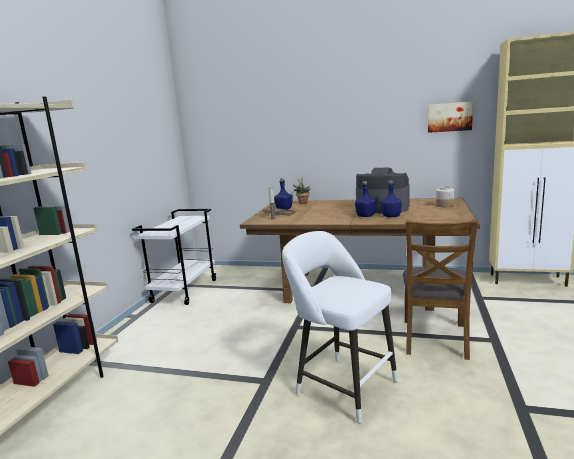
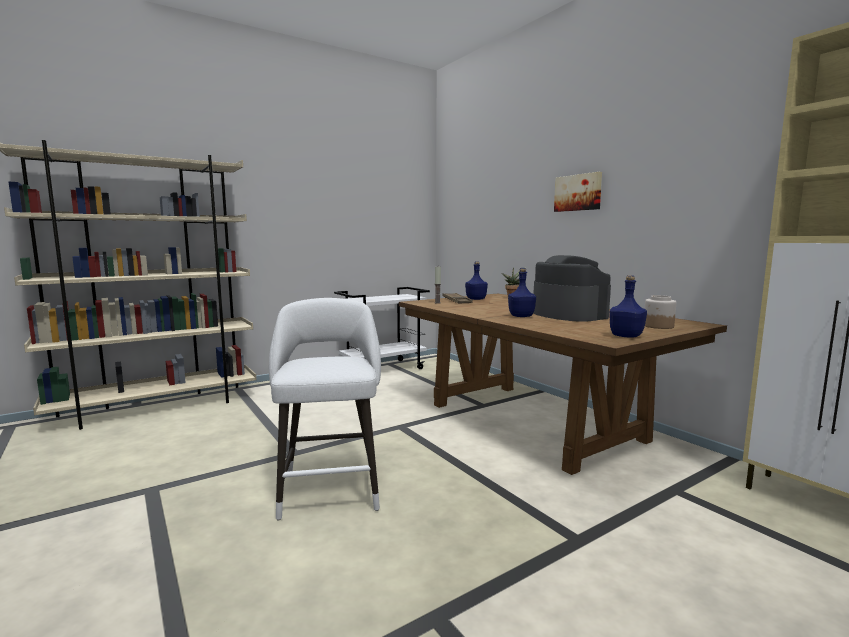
camera: 40 degrees right, 5 degrees down
(391, 216) = (545, 321): blue bottle -> blue bottle (626, 336)
(435, 338) = (506, 499): brown chair -> none
(449, 117) = (720, 189): picture -> picture (578, 192)

